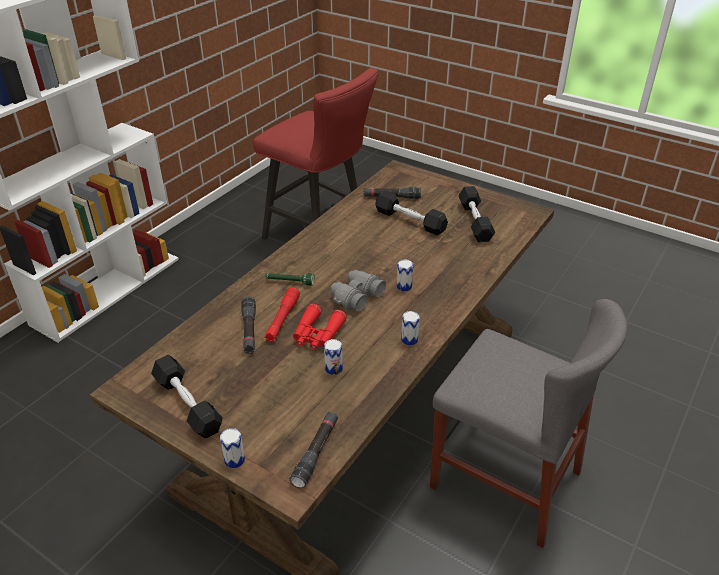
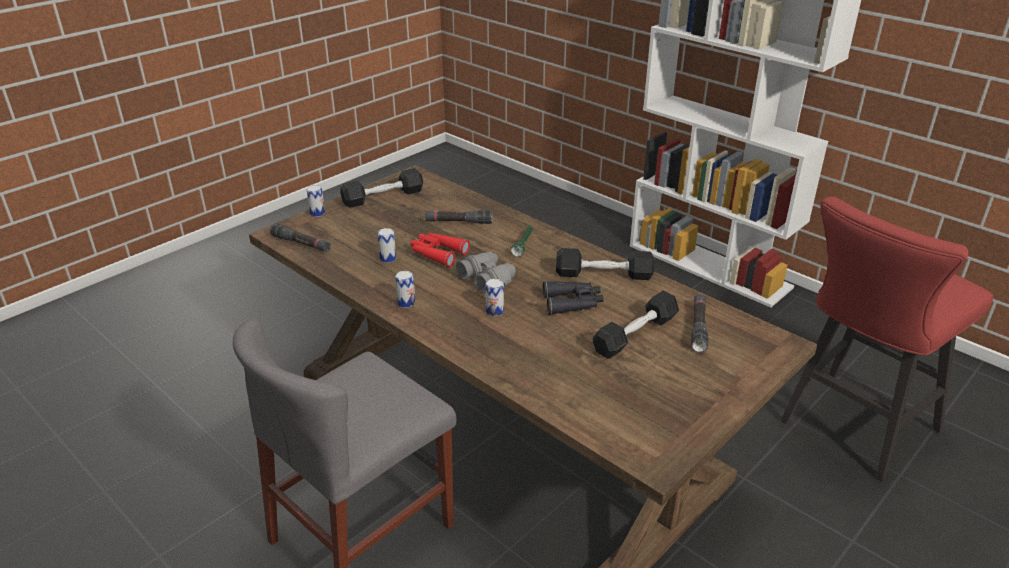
camera: 100 degrees right, 5 degrees down
(282, 319) = (467, 238): red flashlight -> none
(379, 249) = (573, 303): none -> black binoculars
(475, 222) = (628, 393): black dumbbell -> black dumbbell (603, 274)

